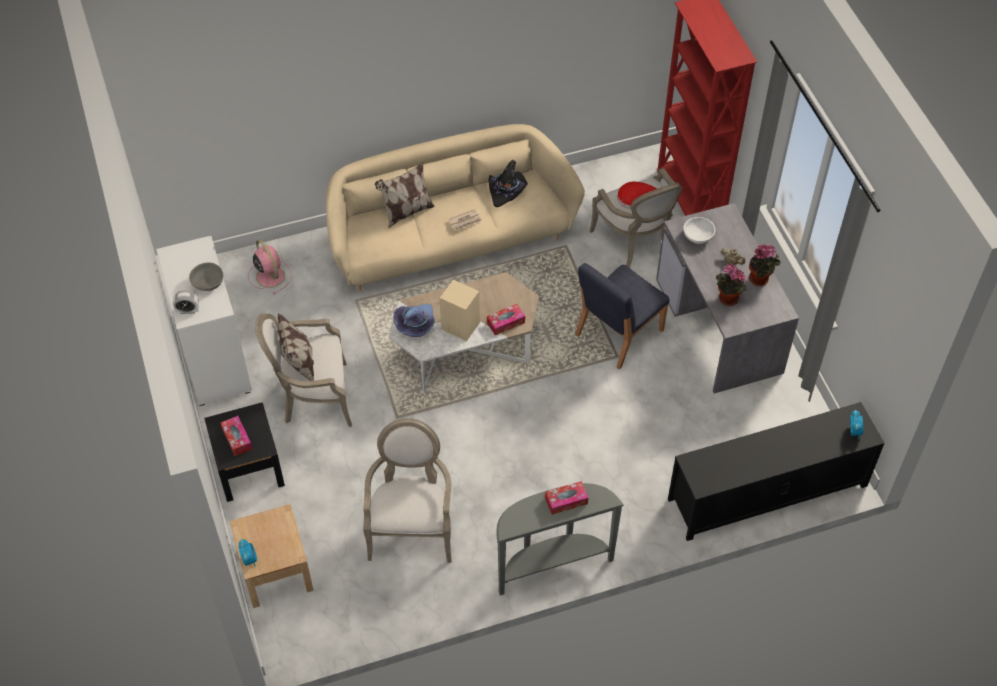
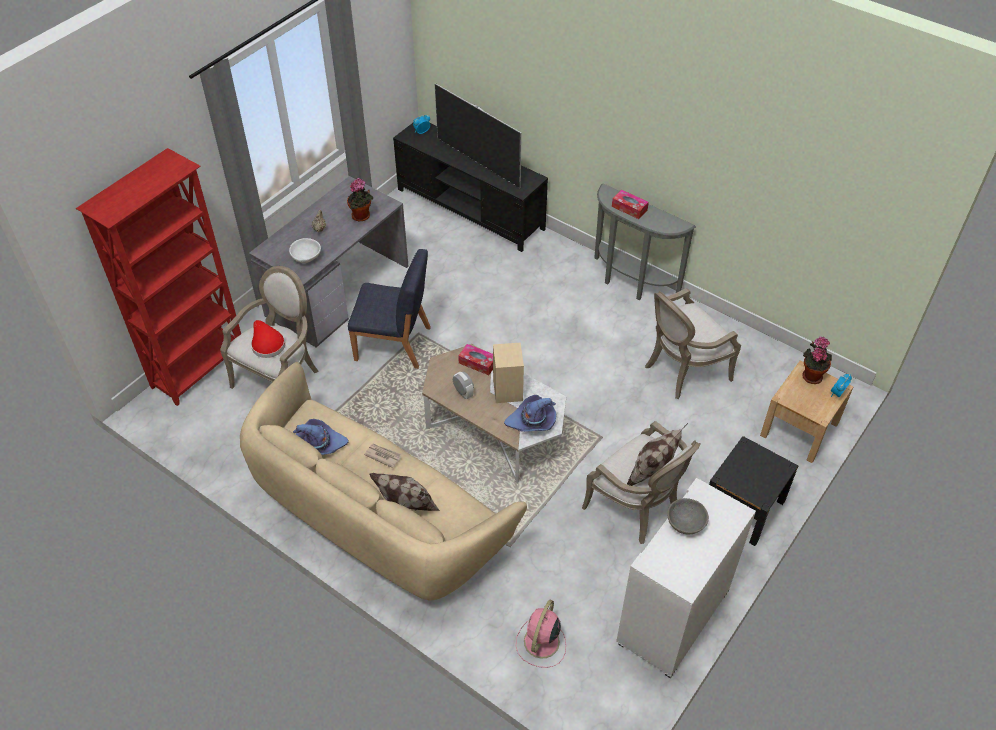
camera: 125 degrees left, 5 degrees down
(188, 310) = (729, 517): alarm clock -> alarm clock (463, 393)
(237, 439) = (759, 472): tissue box -> none
(506, 190) = (319, 445): black hat -> purple hat
(760, 279) = (326, 207): potted plant -> potted plant (811, 375)
(764, 452) = (478, 162): none -> television

